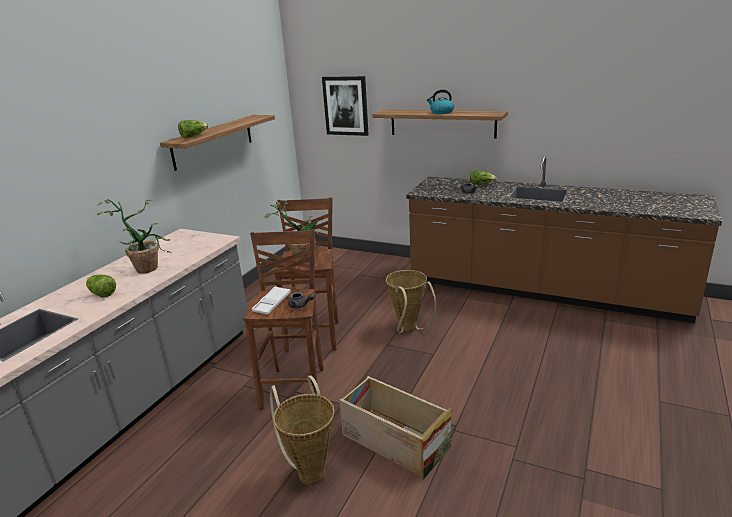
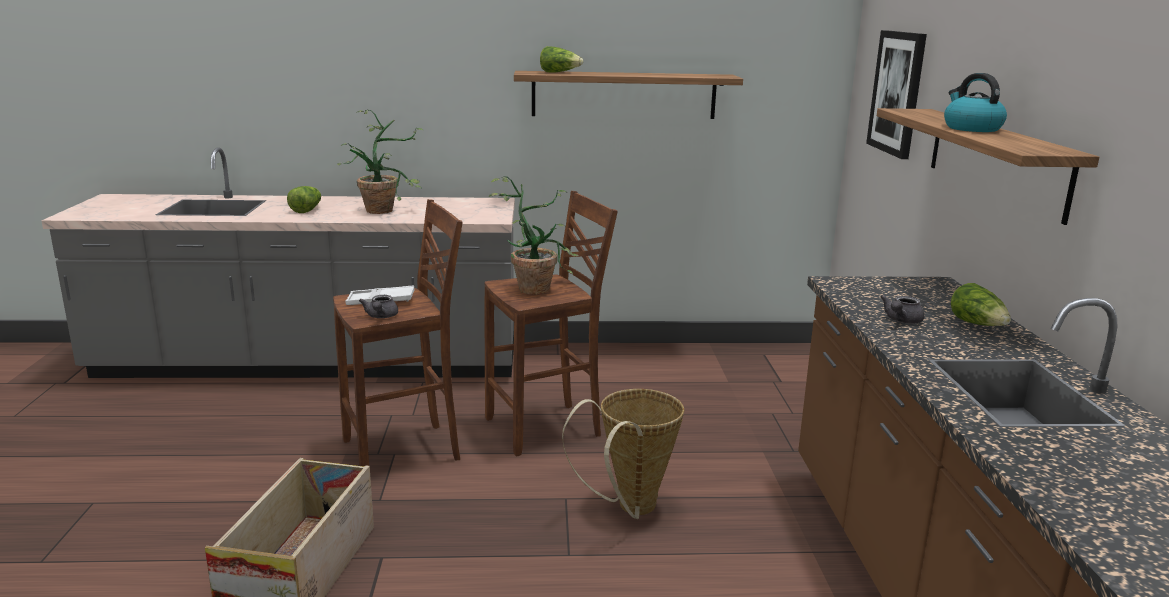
camera: 60 degrees right, 5 degrees down
(310, 470) = (225, 514): basket -> none

